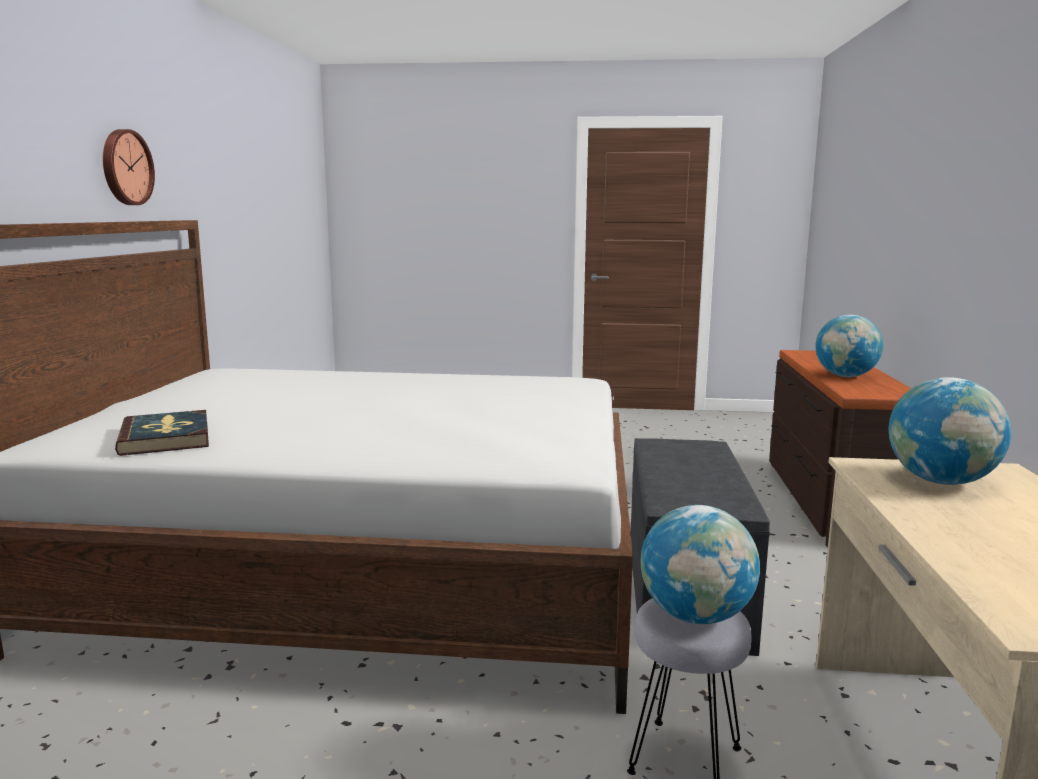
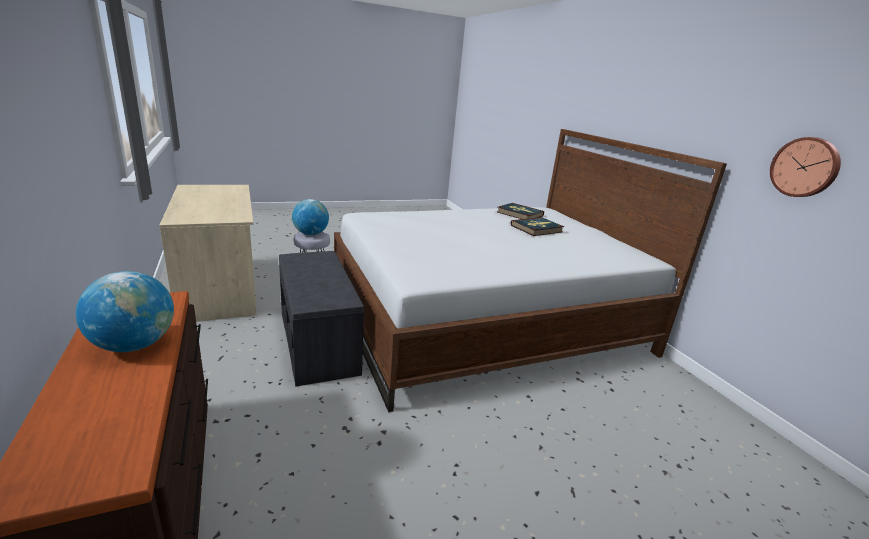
camera: 150 degrees right, 10 degrees up
(125, 167) = (685, 118): wall clock -> wall clock (805, 167)
(243, 410) = (537, 229): none -> book
(941, 481) = (213, 214): globe -> none

